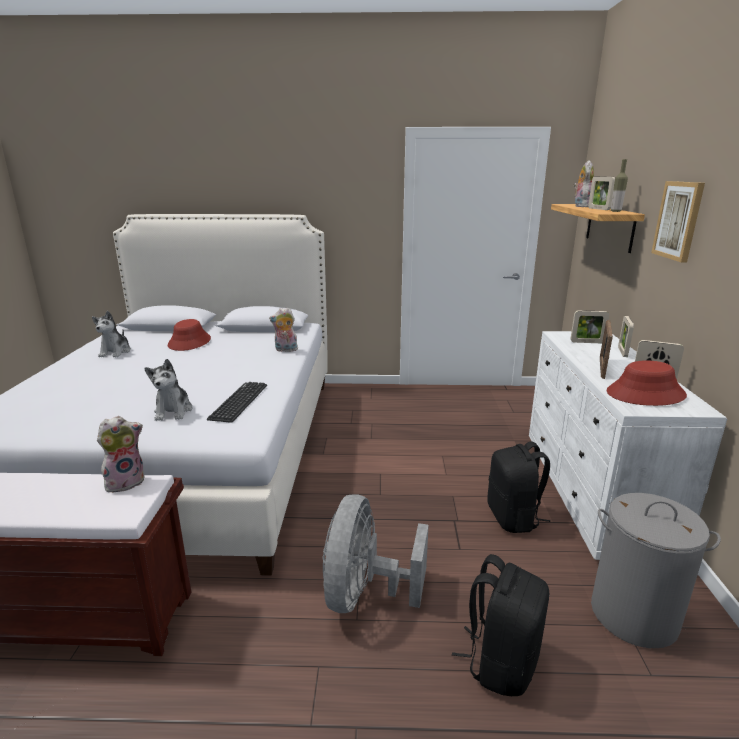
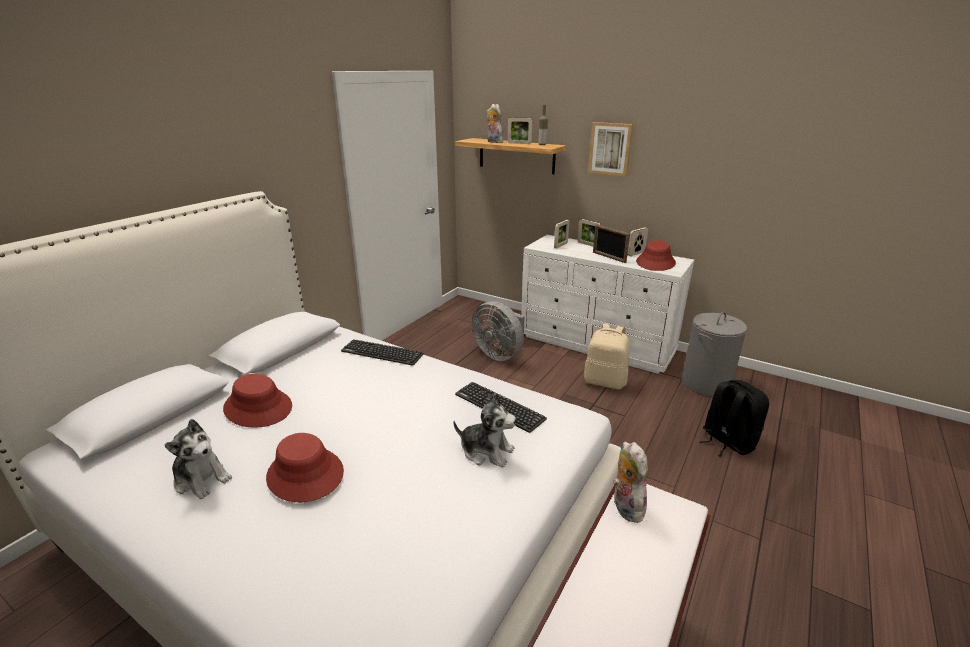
camera: 60 degrees left, 5 degrees up
(124, 369) = (305, 475): none -> red hat
(285, 350) = (382, 353): plush toy -> keyboard
(365, 594) = (651, 474): grey fan -> grey fan (500, 354)
(513, 518) = (605, 381): black backpack -> beige backpack

